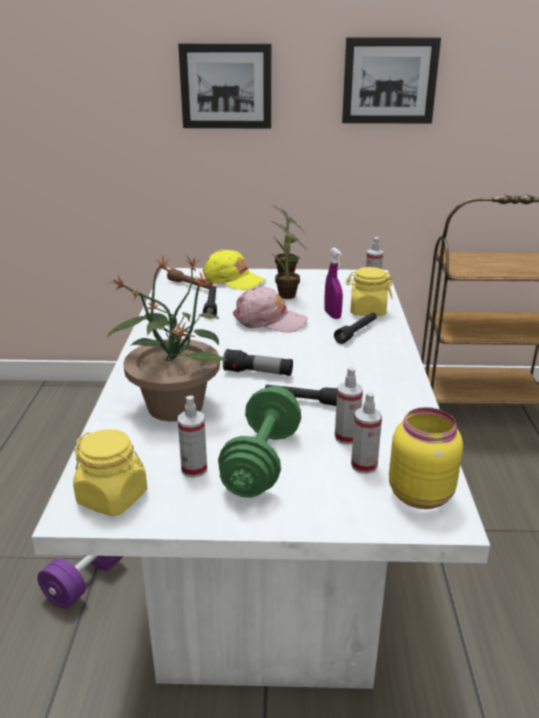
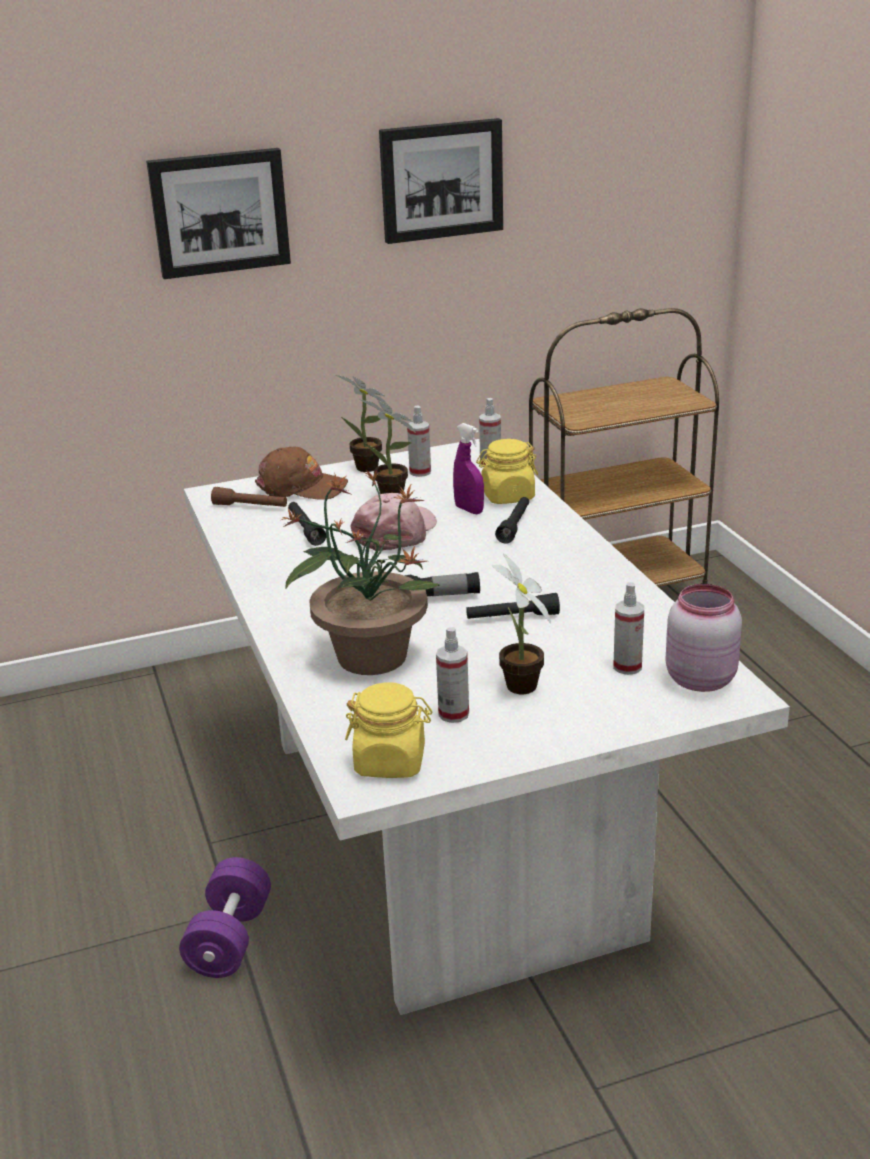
camera: 20 degrees left, 0 degrees up
(233, 279) = (301, 487): yellow cap -> brown cap
(262, 462) = (520, 689): green dumbbell -> potted plant
(269, 320) = (396, 532): pink cap -> pink cap turned 60 degrees counterclockwise
(346, 437) = (589, 644): spray bottle -> spray bottle (420, 472)
(420, 493) = (700, 678): yellow jar -> pink jar

